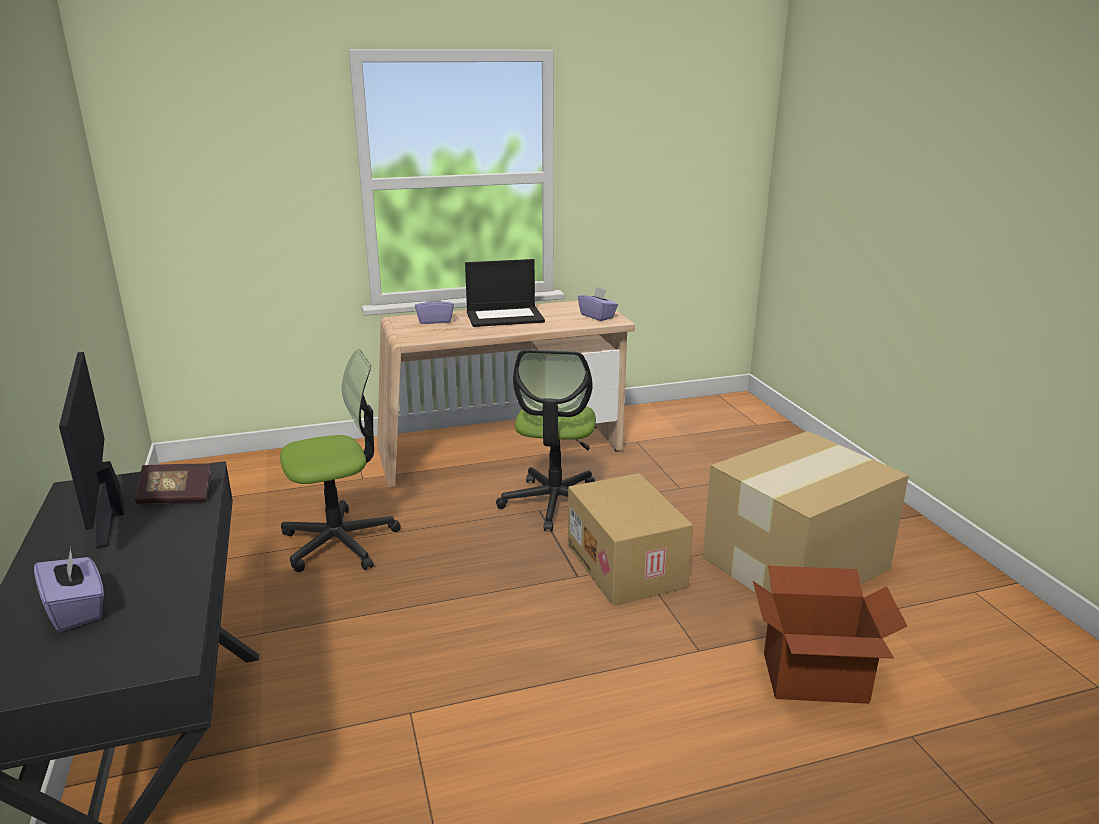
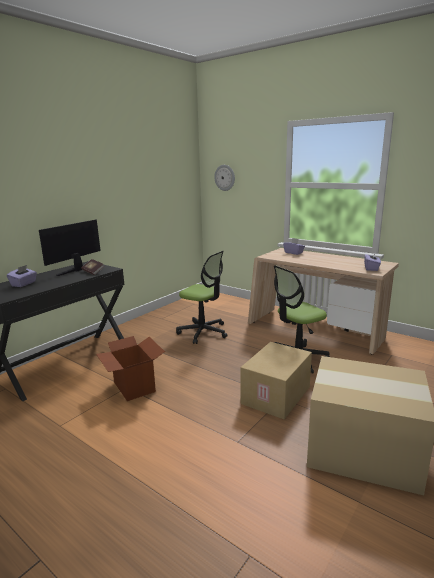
camera: 55 degrees right, 5 degrees down
(187, 178) = (225, 177): none -> wall clock
(505, 317) = (326, 258): laptop -> none
(815, 679) = (259, 493): cardboard box -> cardboard box (133, 387)

